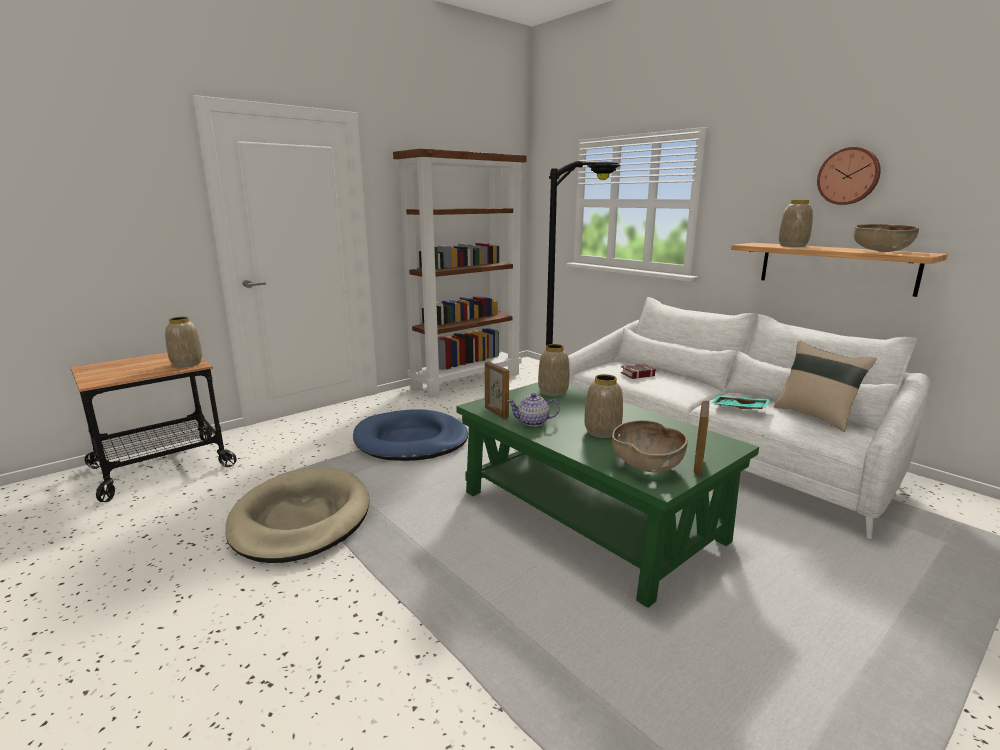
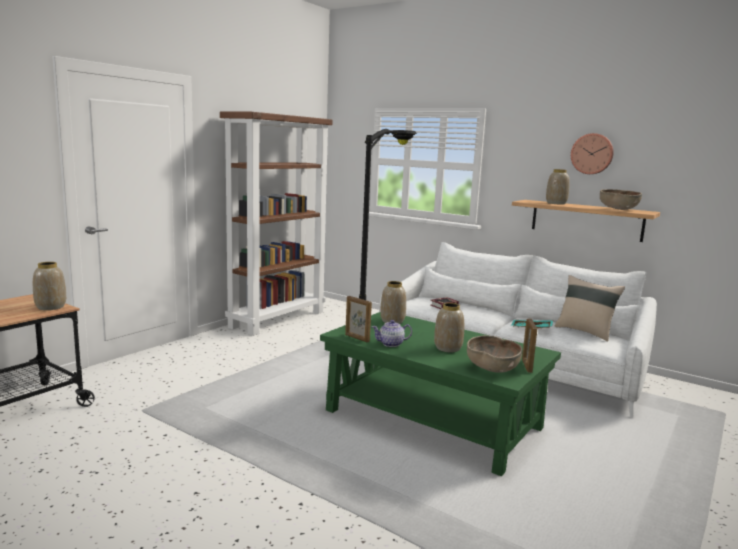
camera: 15 degrees left, 5 degrees down
(301, 519) = (188, 443): beige dog bed -> none
(411, 440) = (253, 373): blue dog bed -> none

